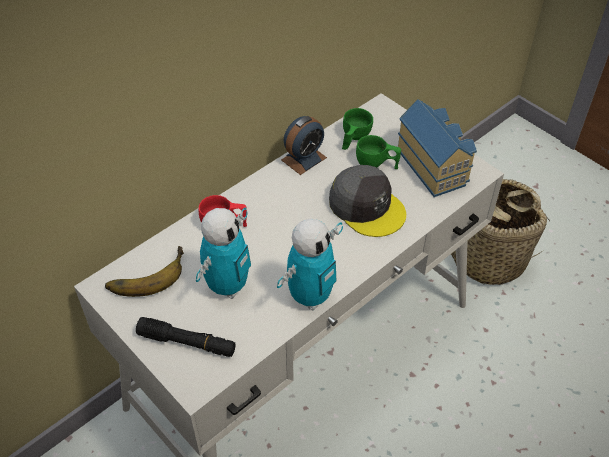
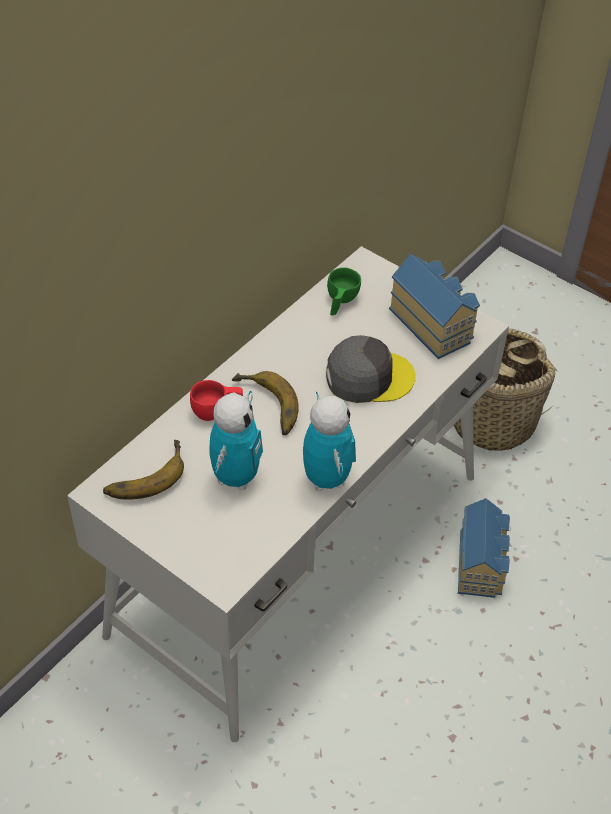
camera: 10 degrees left, 0 degrees up
(187, 343) = (206, 540): black flashlight -> none
(267, 225) = (264, 407): none -> banana
(303, 158) = (289, 329): alarm clock -> none
(310, 296) = (326, 478): toy robot -> toy robot turned 45 degrees counterclockwise
(367, 207) = (368, 376): grey cap -> grey cap turned 45 degrees counterclockwise
(376, 164) = (371, 328): green cup -> none
(462, 383) = (482, 563): none -> toy house

